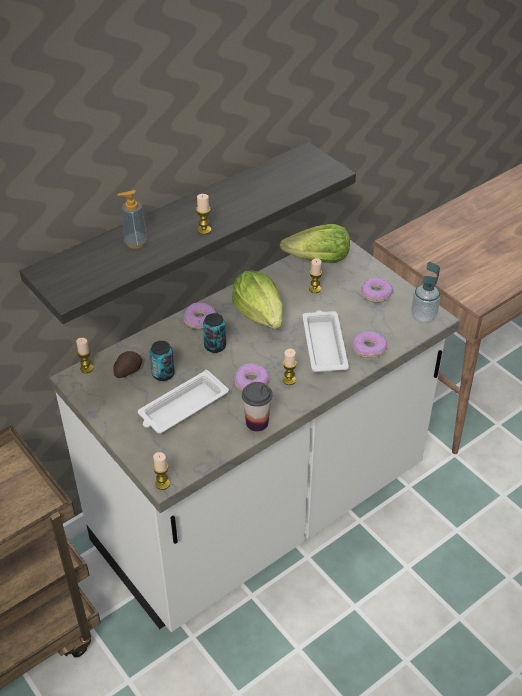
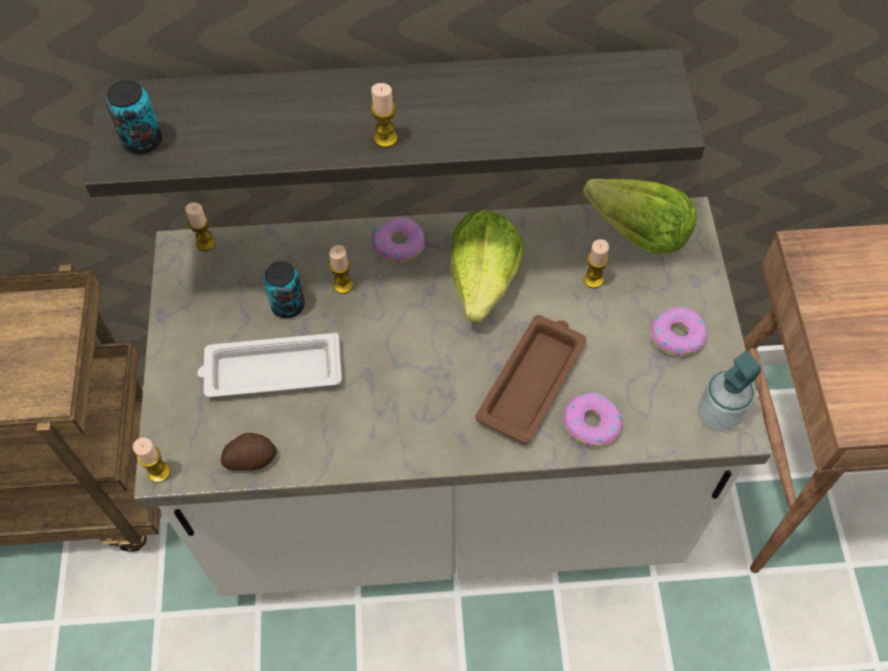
camera: 35 degrees right, 15 degrees up
(127, 370) = (250, 274): potato -> potato (250, 458)
(135, 242) = (275, 112): soap dispenser -> none
(215, 346) = (385, 299): can -> can (143, 141)
(251, 382) = (387, 383): donut -> none
(257, 423) = (344, 453): cup -> none
(289, 380) = (439, 410): candle -> candle (343, 285)
(324, 344) = (532, 380): white tray -> brown tray

